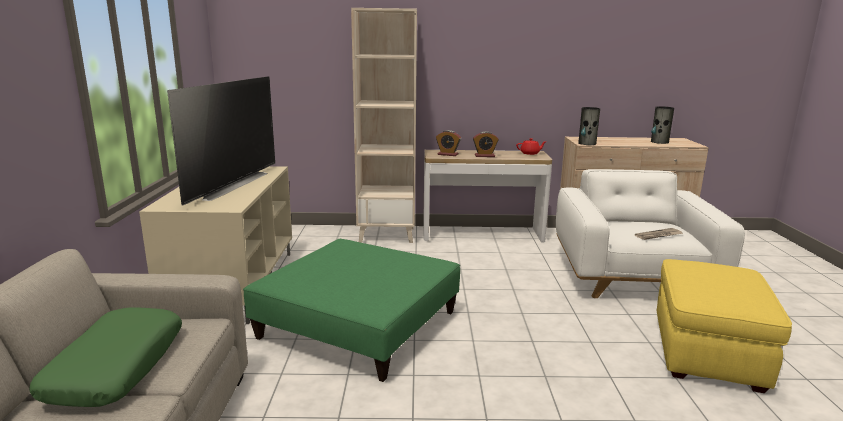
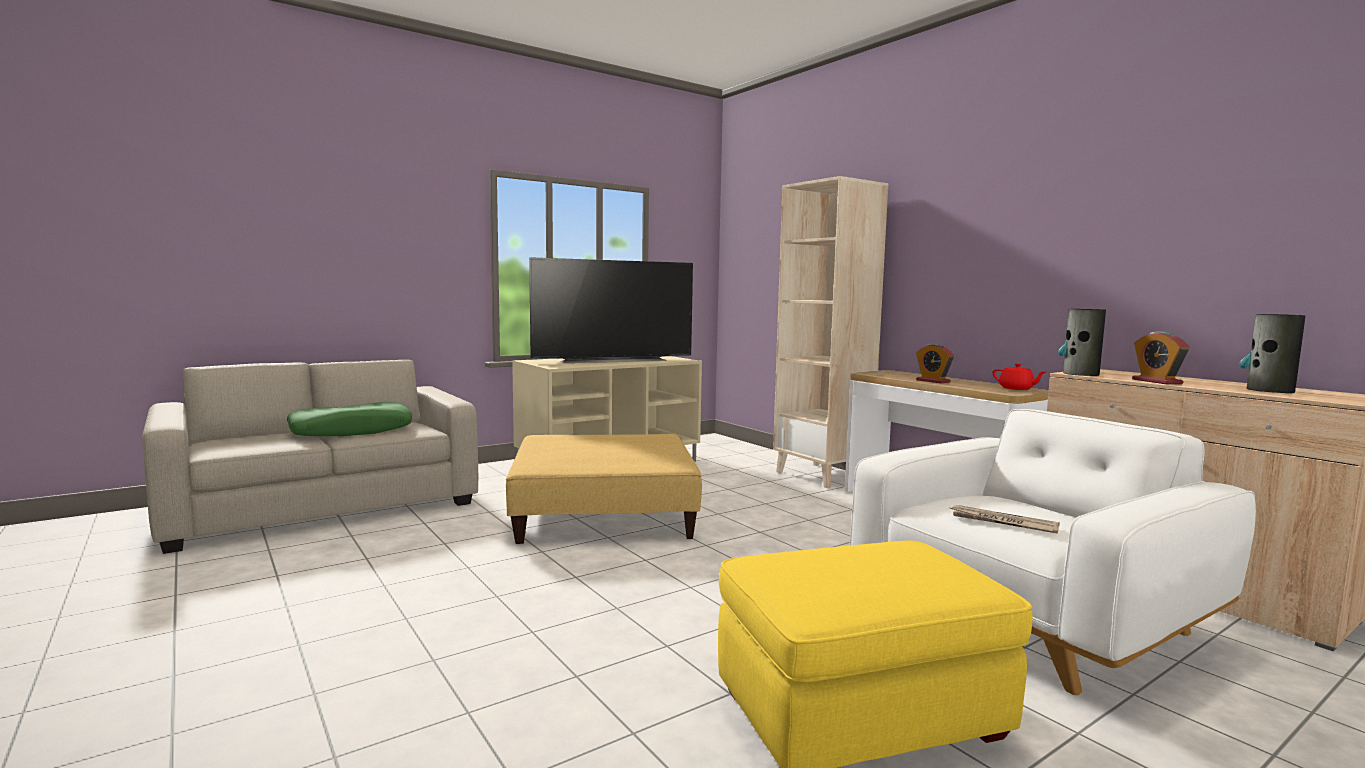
camera: 55 degrees right, 10 degrees down
(359, 324) = (604, 513): green ottoman -> beige ottoman
(447, 154) = (891, 374): alarm clock -> alarm clock (1157, 381)

